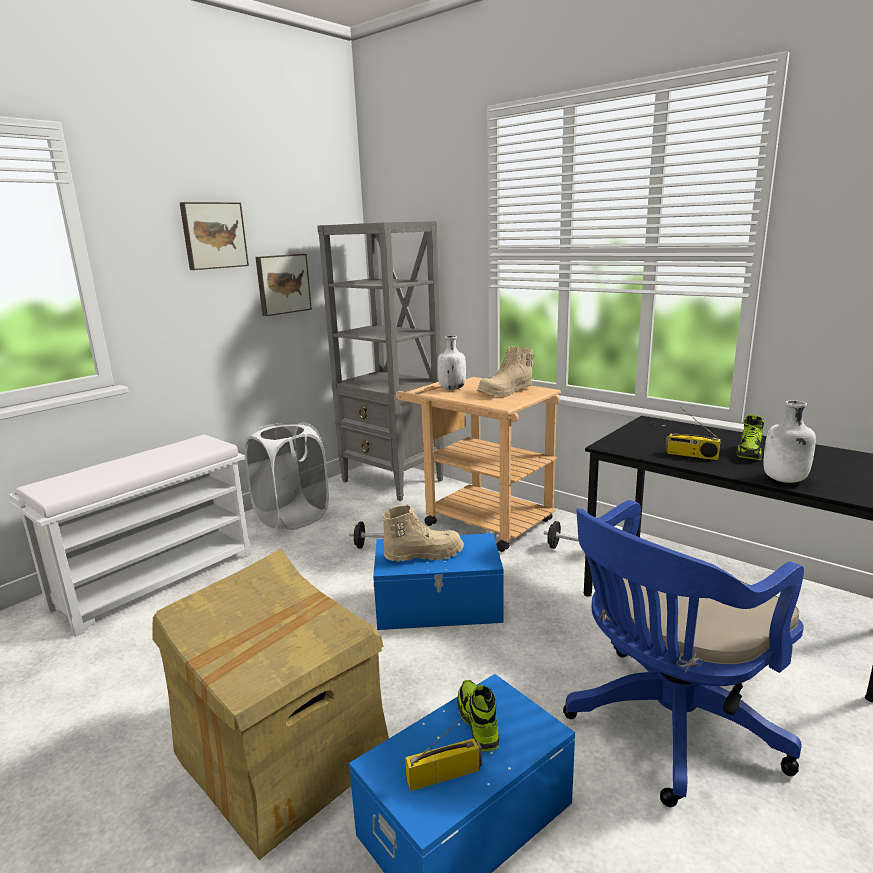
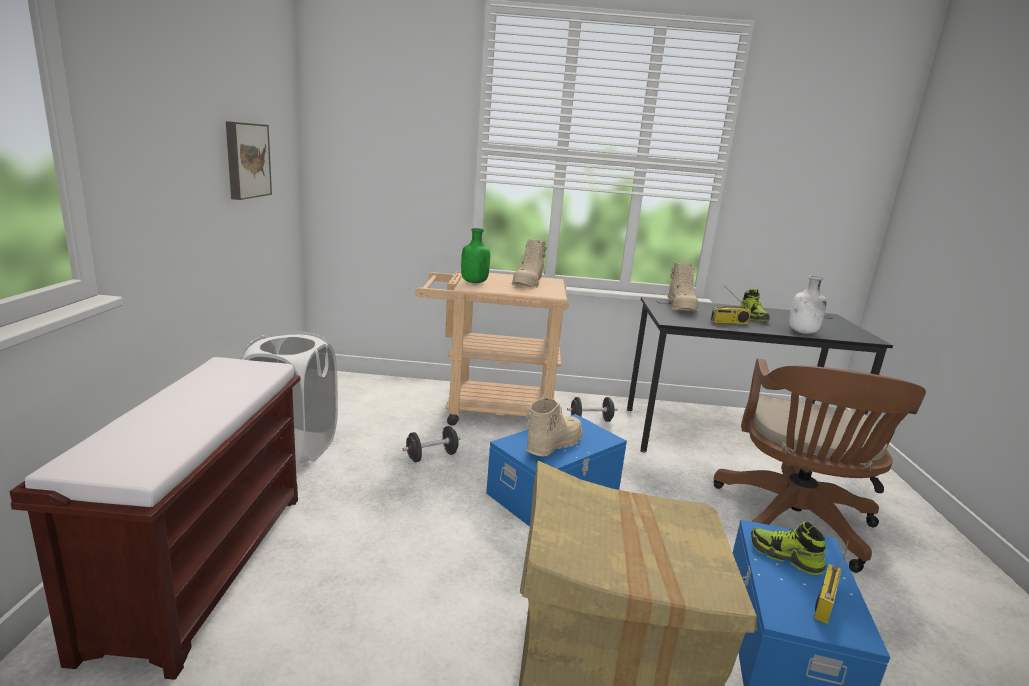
camera: 40 degrees left, 0 degrees up
(157, 579) = (203, 565): white bench -> brown bench
(213, 235) = (191, 85): picture -> none
(393, 481) = (358, 390): grey bookcase -> none
(451, 388) = (473, 282): white bottle -> green bottle
(666, 726) = (794, 524): blue office chair -> brown office chair
(667, 431) = (681, 306): none -> beige boot

